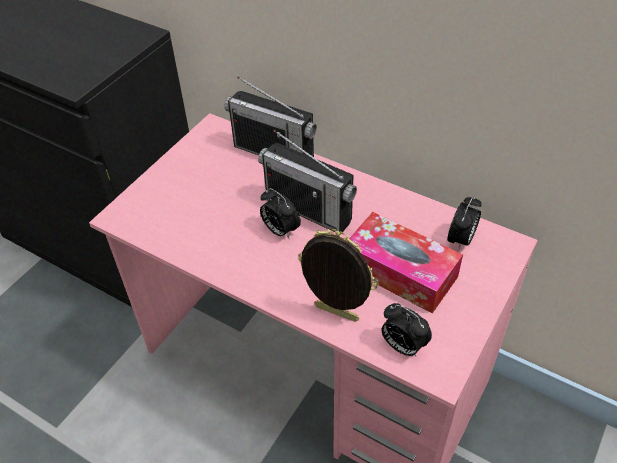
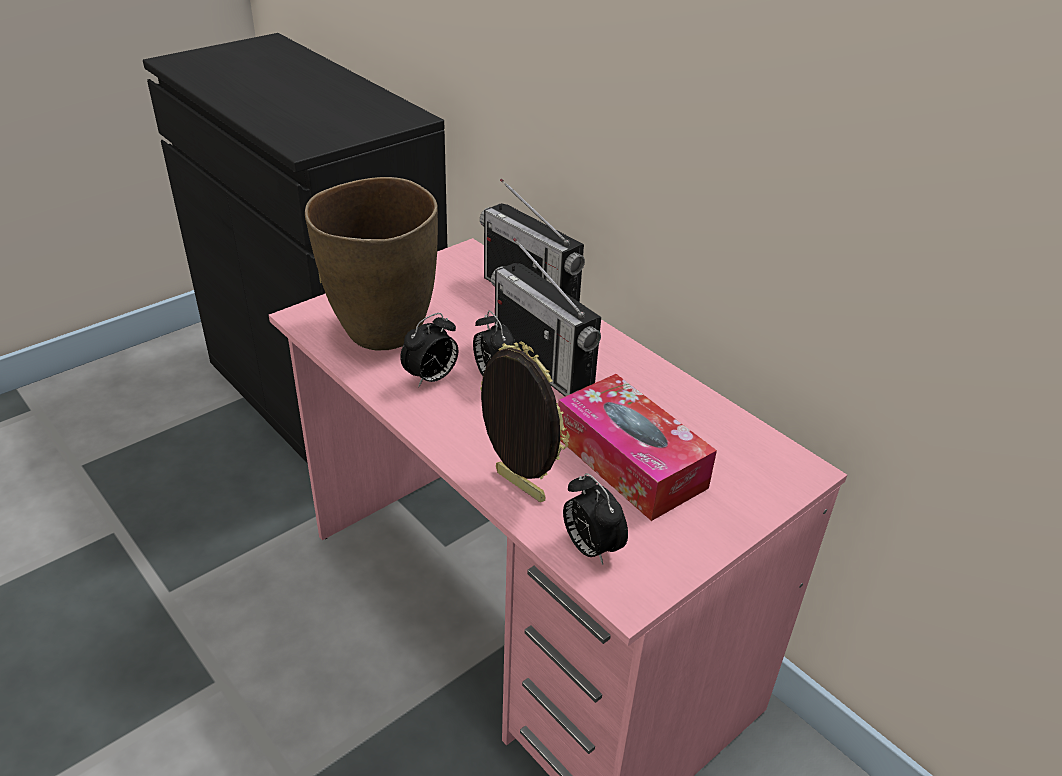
camera: 15 degrees right, 10 degrees down
(182, 214) = (382, 332): none -> brown vase
(461, 240) = (734, 447): alarm clock -> alarm clock (431, 378)

